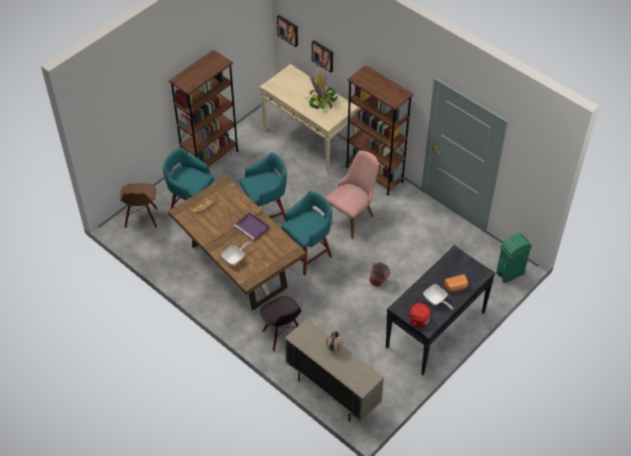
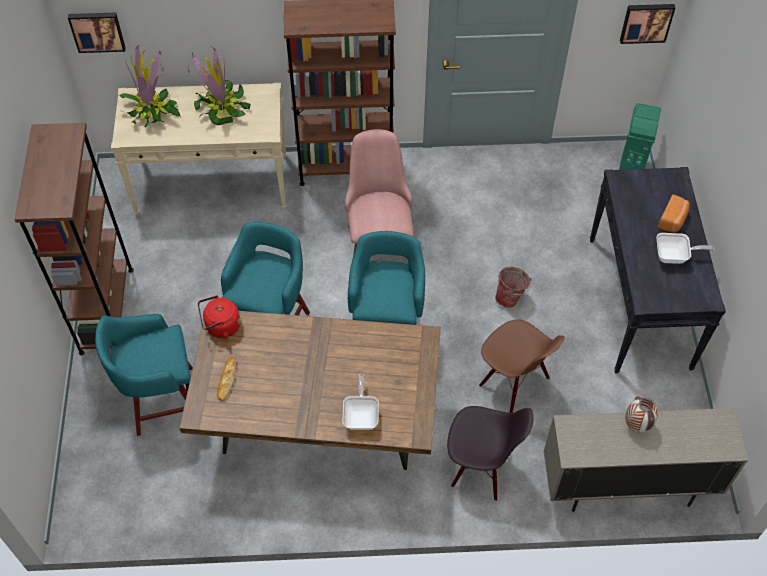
camera: 45 degrees left, 5 degrees up
(142, 218) = (100, 474): brown chair -> brown chair (513, 383)
(252, 228) = (331, 352): purple tray -> none
(291, 82) = (151, 111): none -> potted plant
(323, 55) = (185, 35): picture -> picture (646, 22)
(417, 319) = (684, 298): red kettle -> red kettle (221, 327)

